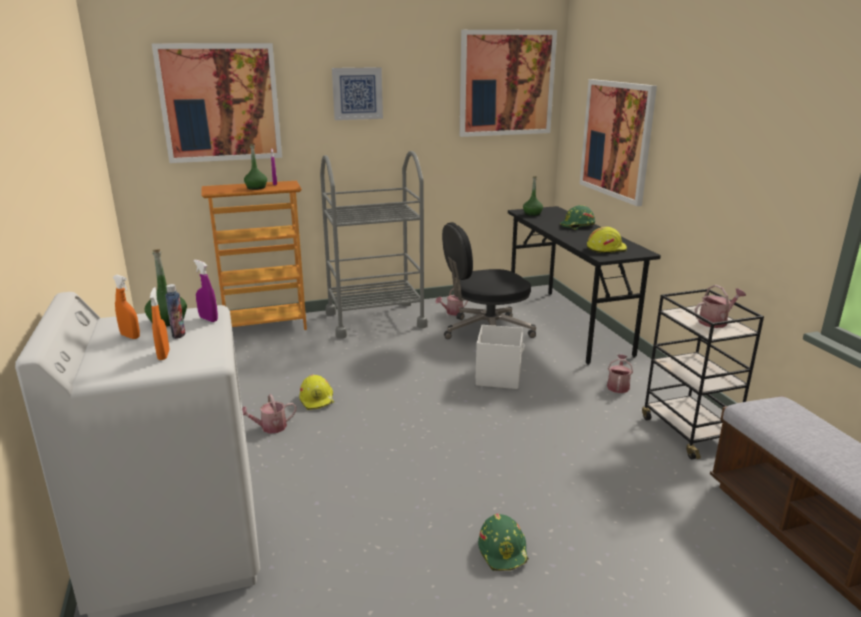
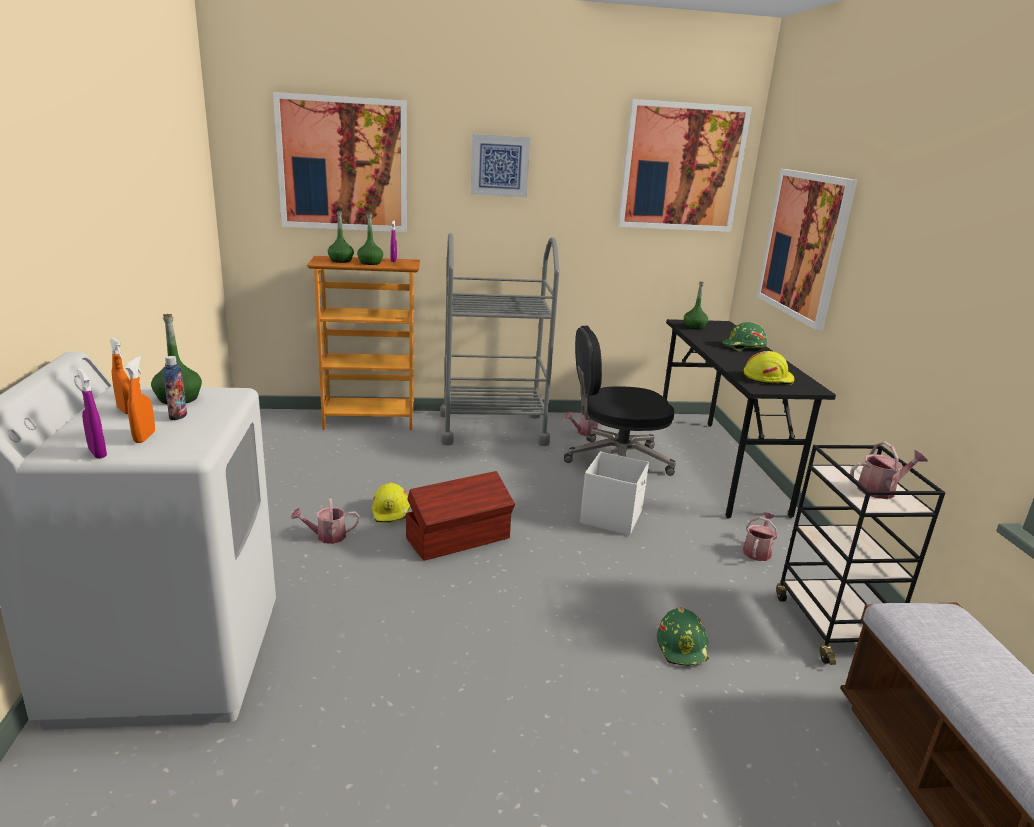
camera: 10 degrees right, 0 degrees up
(208, 319) = (223, 402): purple spray bottle -> purple spray bottle (97, 453)
(229, 188) = (341, 261): none -> green bottle
(383, 412) = (459, 539): none -> brown storage box
(503, 550) = (539, 739): green hard hat -> green hard hat (683, 647)

